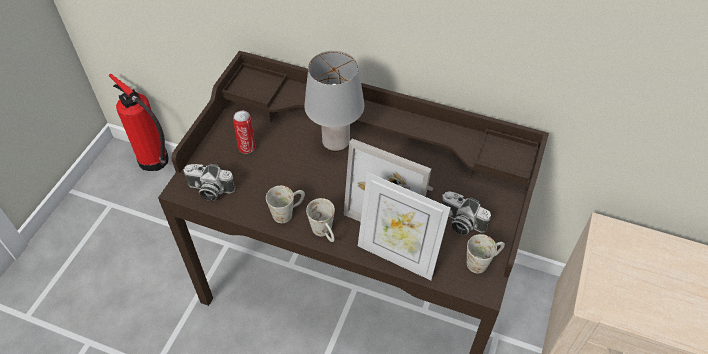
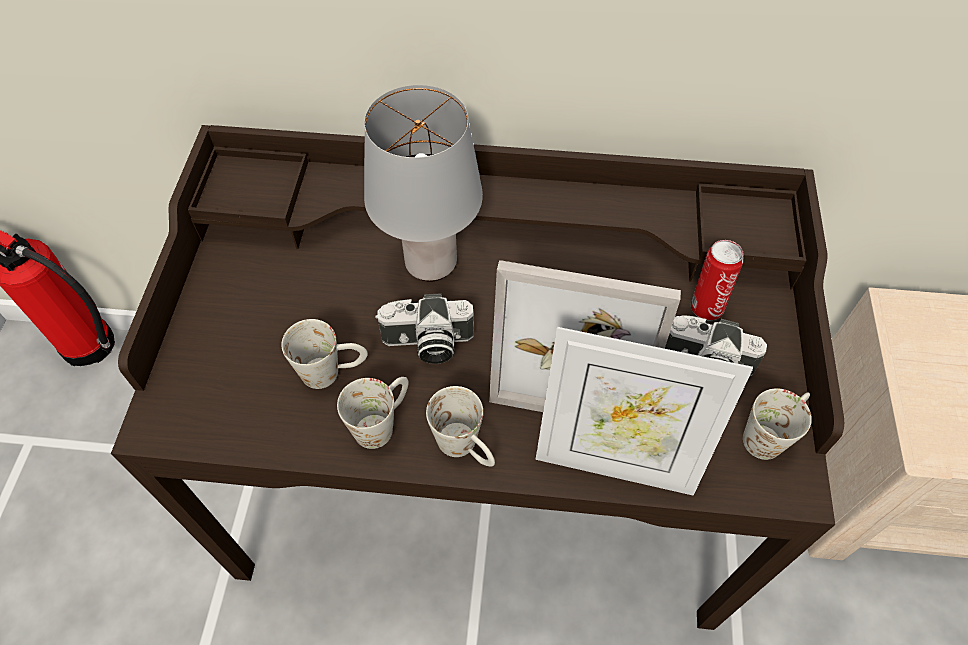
camera: 15 degrees left, 5 degrees up
(209, 190) = (214, 413): camera -> camera (427, 344)
(247, 147) = (265, 308): can -> can (705, 306)
(271, 183) = (332, 371): none -> white mug

